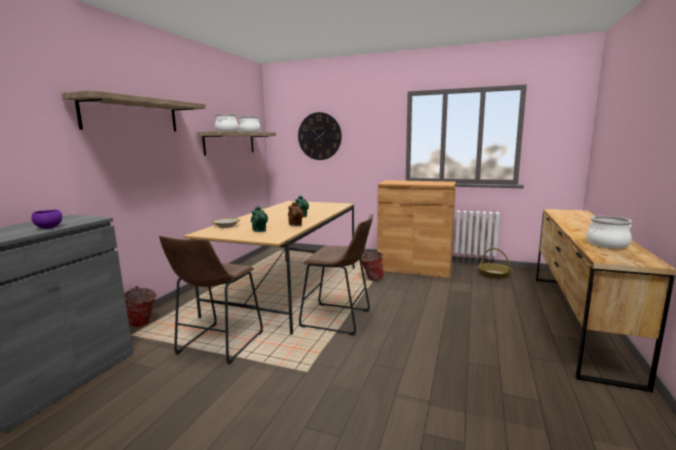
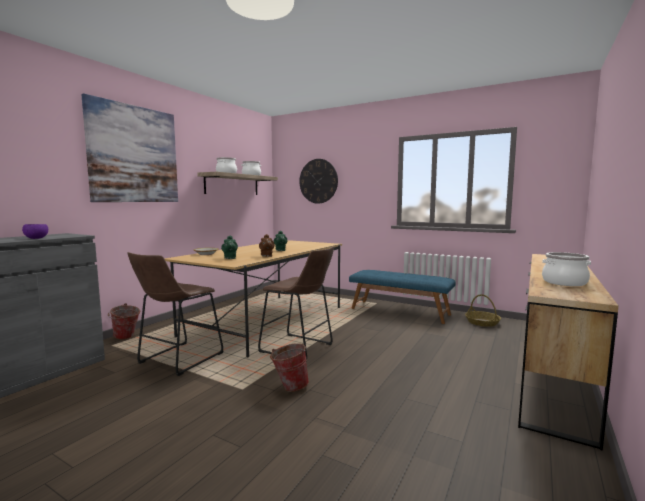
camera: 10 degrees right, 5 degrees down
(132, 115) = (134, 154): shelf -> picture
(371, 279) = (351, 317): bucket -> bucket (289, 387)
(414, 268) = (400, 311): brown cabinet -> blue bench

